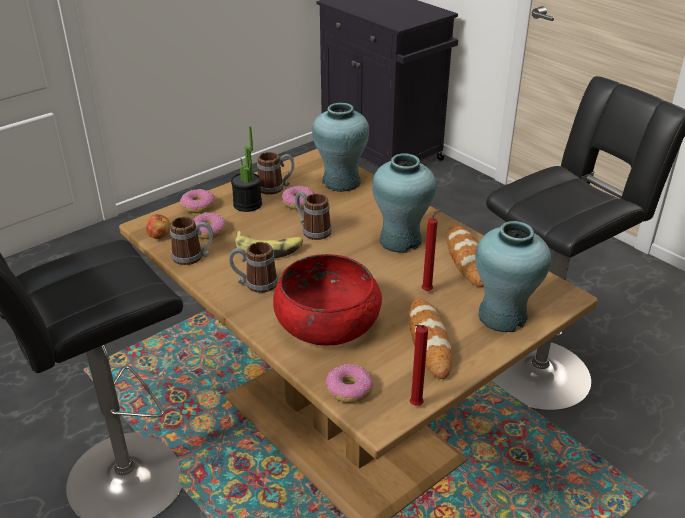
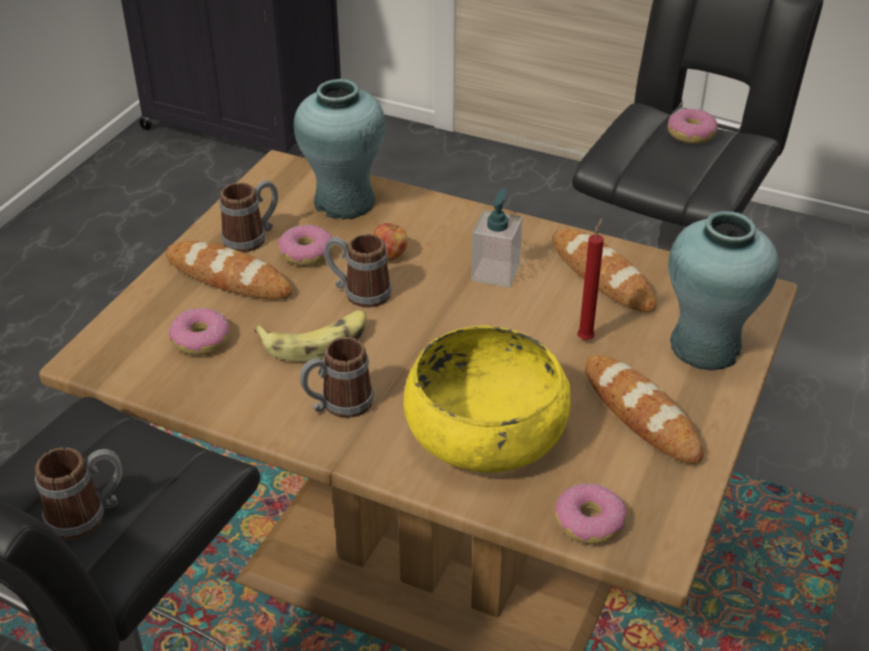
camera: 25 degrees left, 5 degrees up
(159, 236) = (126, 371): apple -> apple (390, 255)
(193, 257) = (209, 390): mug -> mug (88, 514)
(198, 206) = (151, 303): donut -> donut (691, 134)
(247, 204) = (228, 277): potted plant -> bread
(327, 321) = (485, 430): red bowl -> yellow bowl
(400, 240) = (495, 272): turquoise vase -> soap dispenser
(414, 406) = (688, 515): red candle -> none

